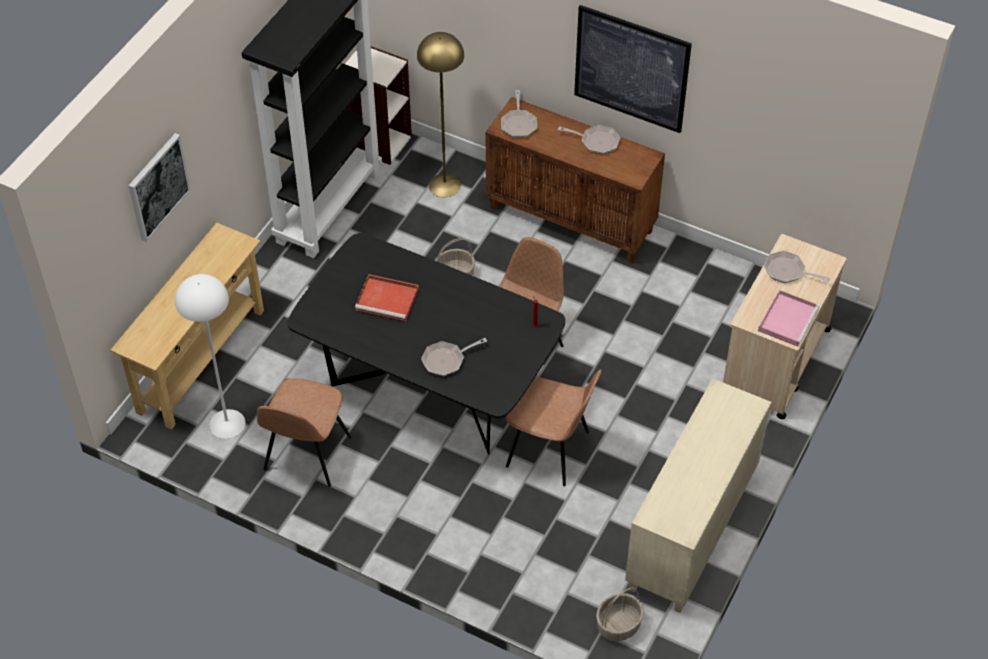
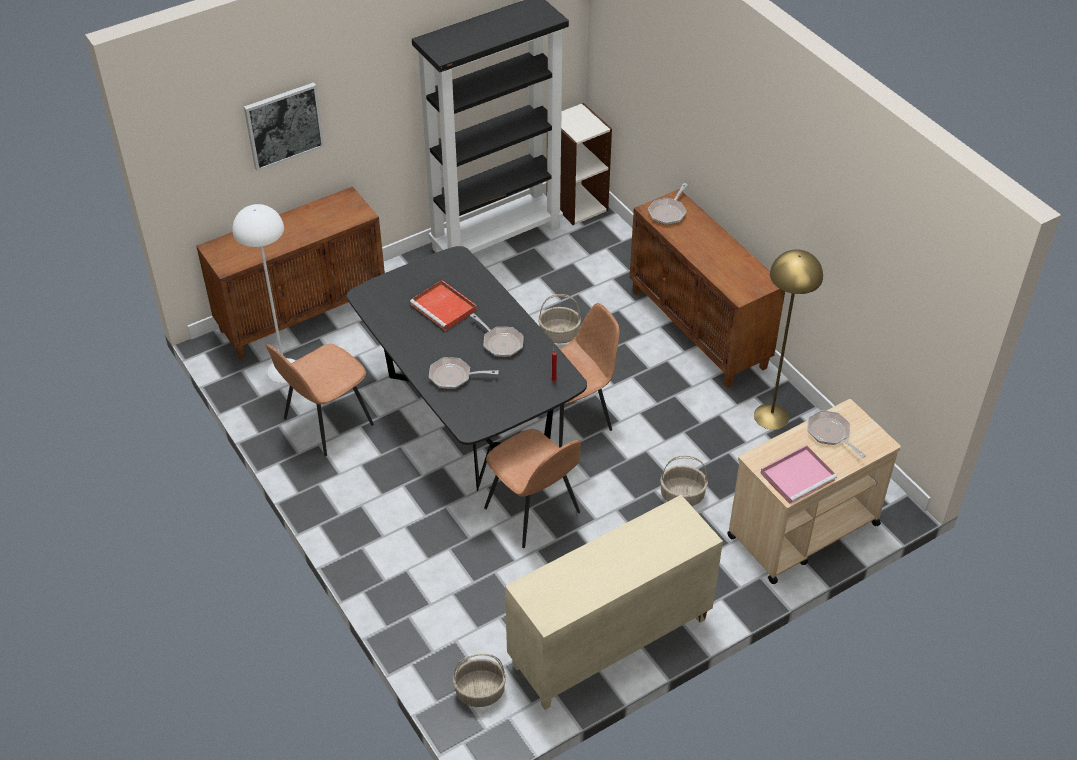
camera: 30 degrees right, 5 degrees down
(200, 360) = (302, 313): beige console table -> brown cabinet
(445, 185) = (607, 259): yellow floor lamp -> yellow floor lamp (771, 416)
(596, 142) = (728, 252): frying pan -> frying pan (500, 342)
(631, 69) = (771, 184): picture -> none
(661, 377) = (682, 495): none -> basket

